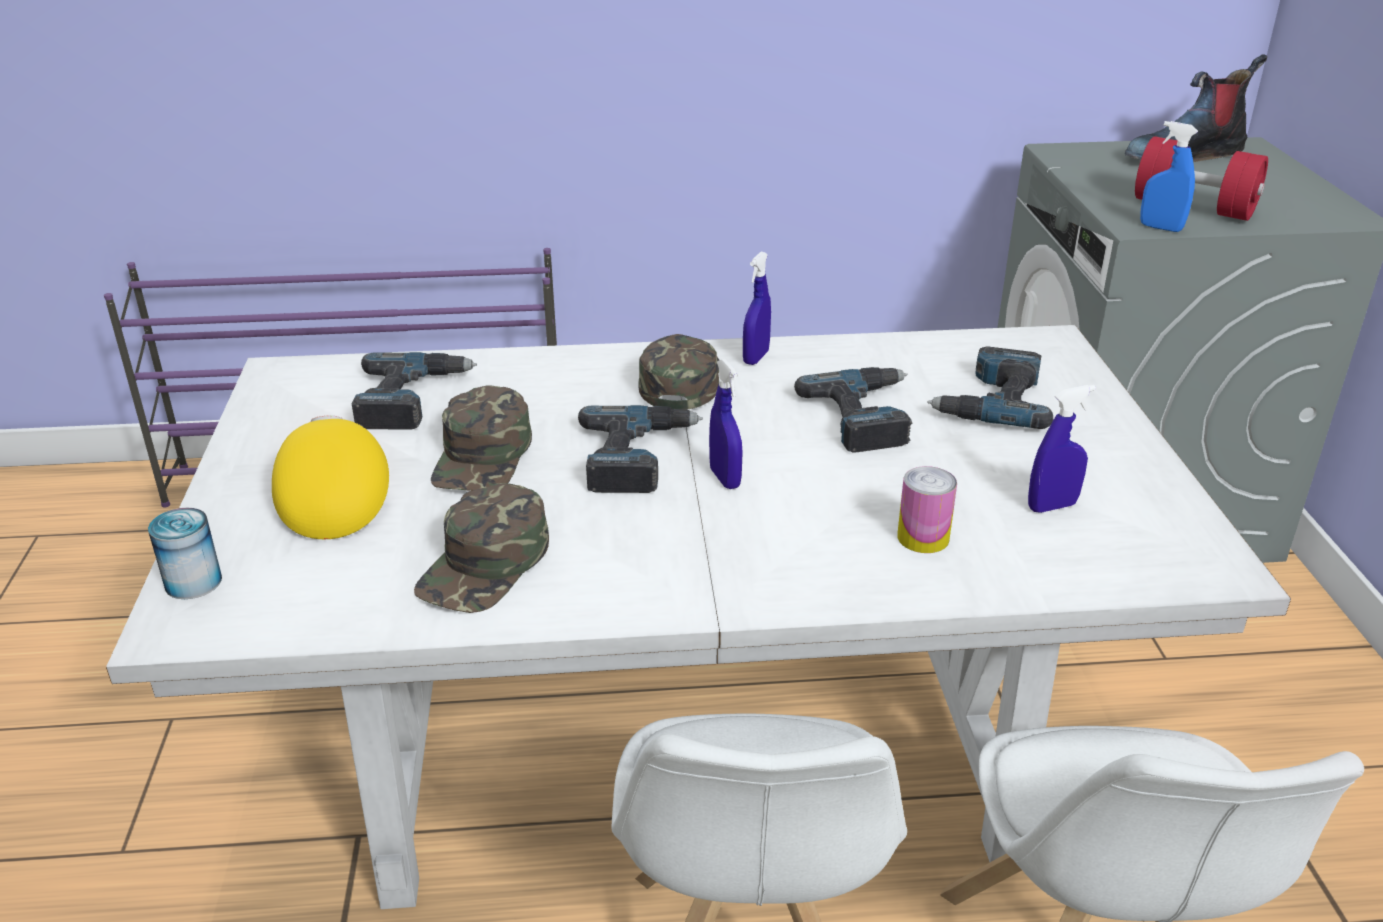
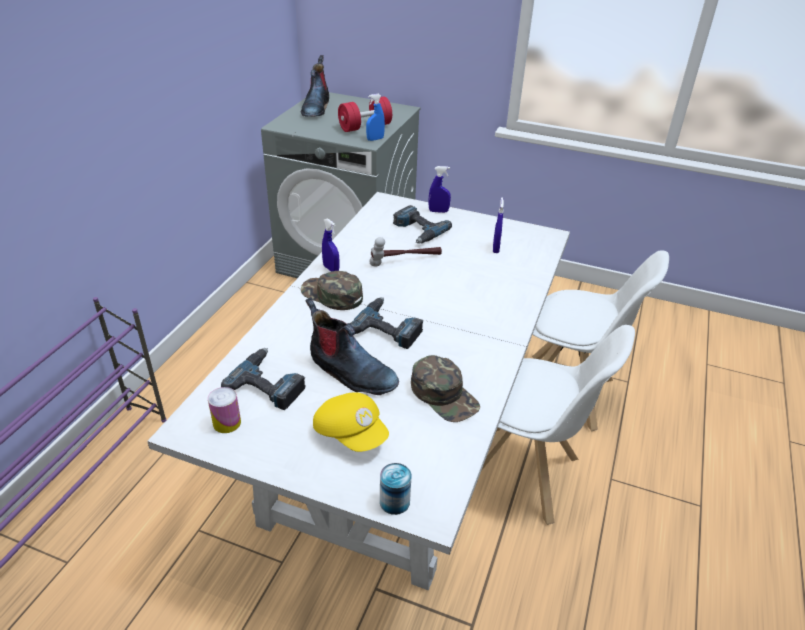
camera: 65 degrees left, 5 degrees up
(334, 499) = (351, 433): yellow cap -> yellow cap turned 150 degrees counterclockwise
(484, 456) = (350, 372): green cap -> boot
(725, 478) = (424, 310): blue spray bottle -> blue spray bottle (438, 211)
(867, 417) = (405, 261): power drill -> hammer
(923, 537) = (497, 281): can -> can (227, 423)

